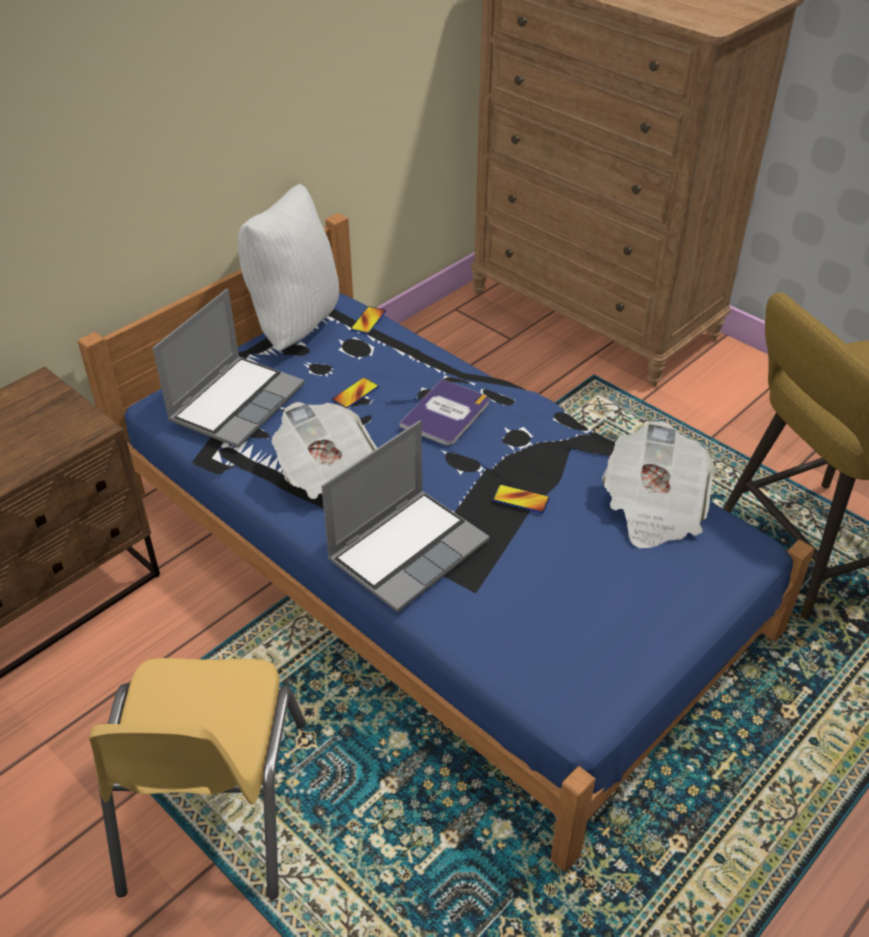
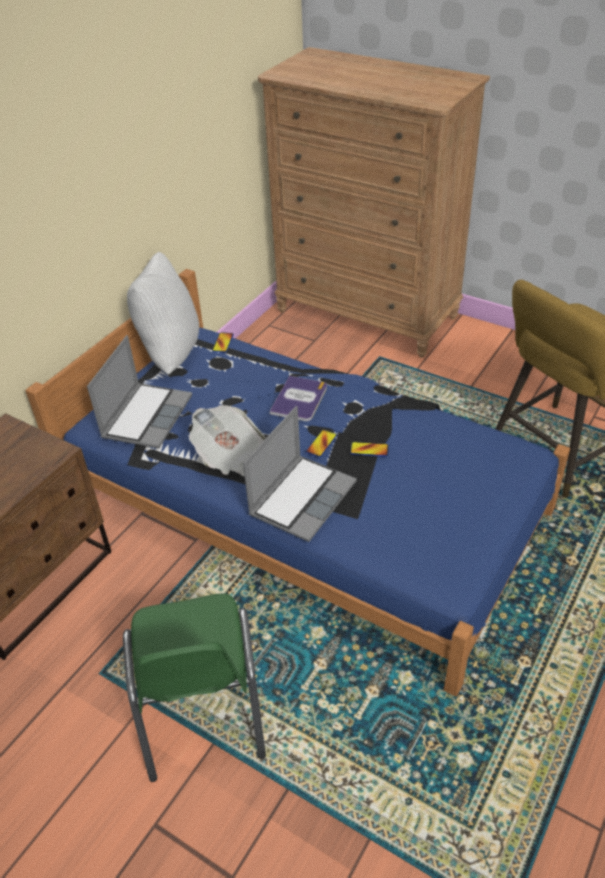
camera: 10 degrees left, 0 degrees up
(213, 805) = (200, 704): yellow chair -> green chair
(355, 394) = (231, 396): phone -> phone (321, 444)
(653, 508) = (459, 440): newspaper -> none

